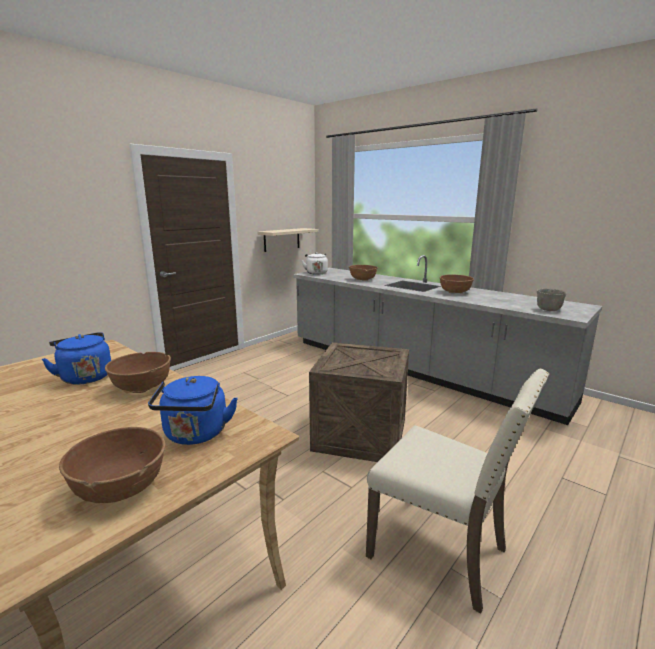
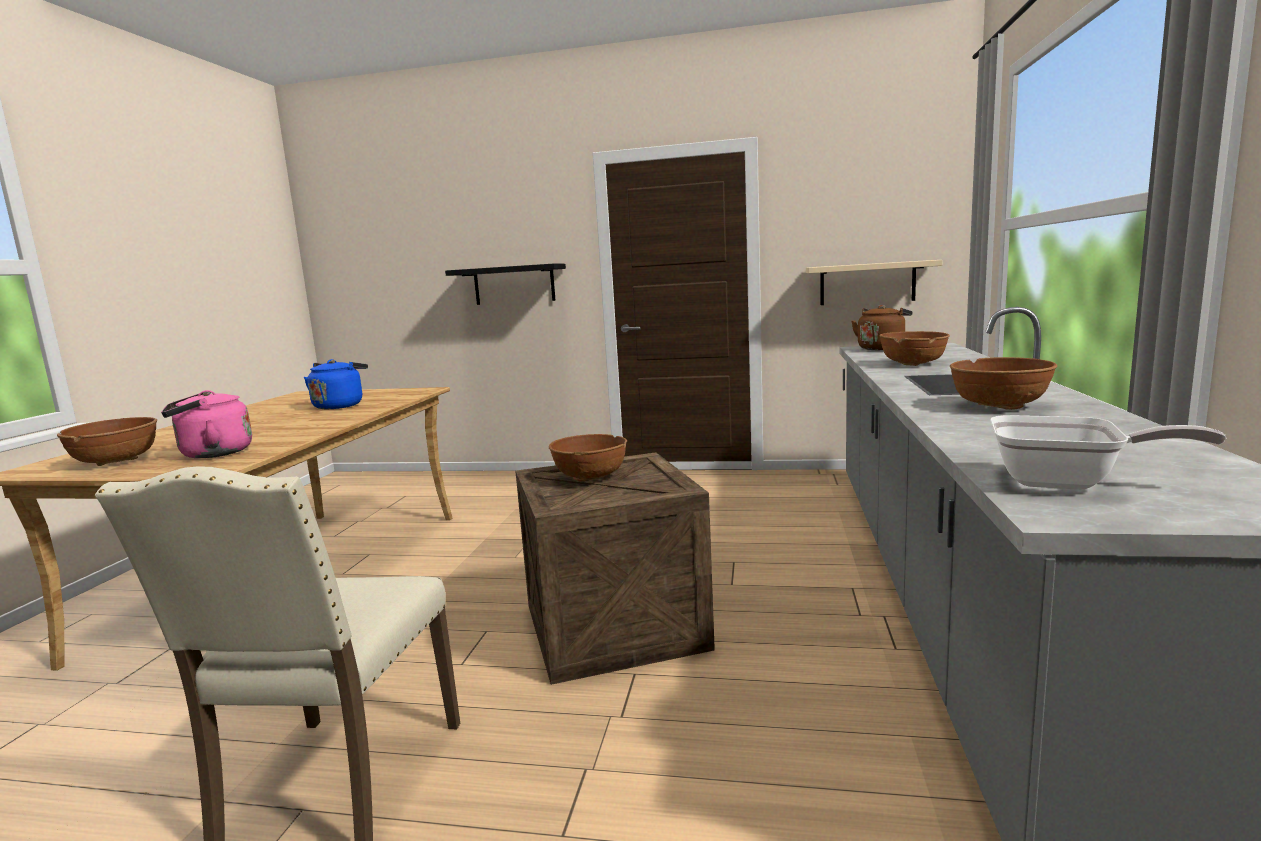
camera: 60 degrees right, 5 degrees down
(66, 245) = (514, 284): none -> black shelf
(142, 387) = (322, 420): brown bowl -> brown bowl (590, 476)
(195, 435) = (212, 454): blue kettle -> pink kettle
(316, 273) = (881, 348): white kettle -> brown kettle
(549, 310) = (1067, 482): grey bowl -> frying pan

